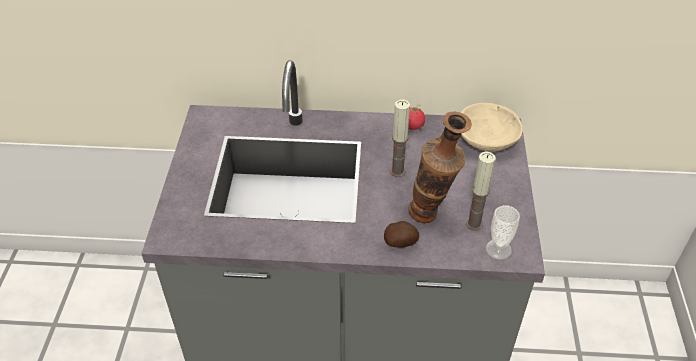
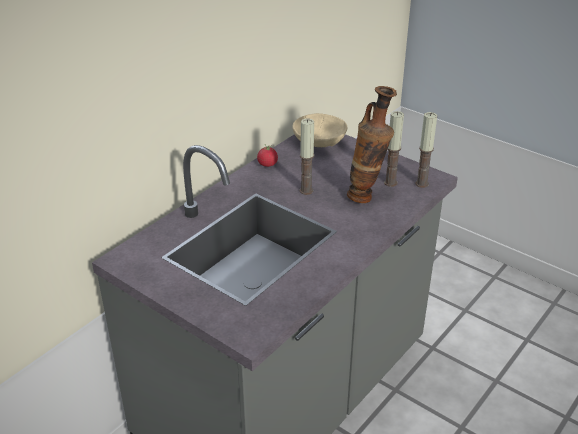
camera: 55 degrees left, 10 degrees down
(401, 242) = (377, 219): potato -> none
(498, 249) = (422, 184): cup -> candle

